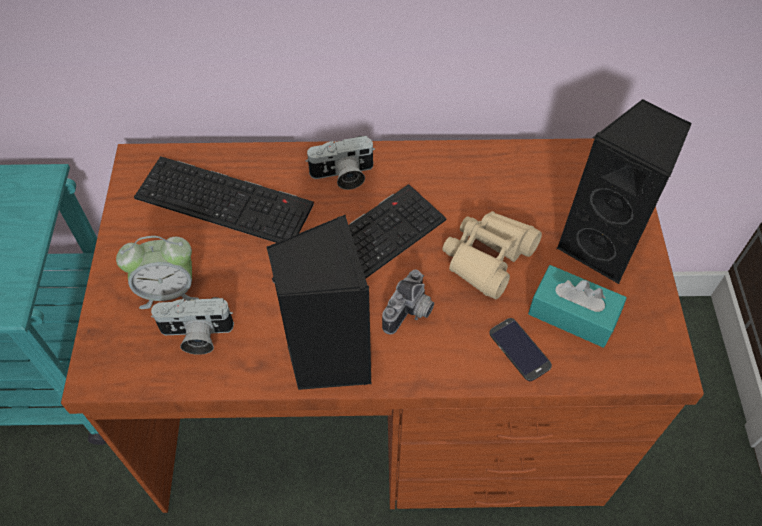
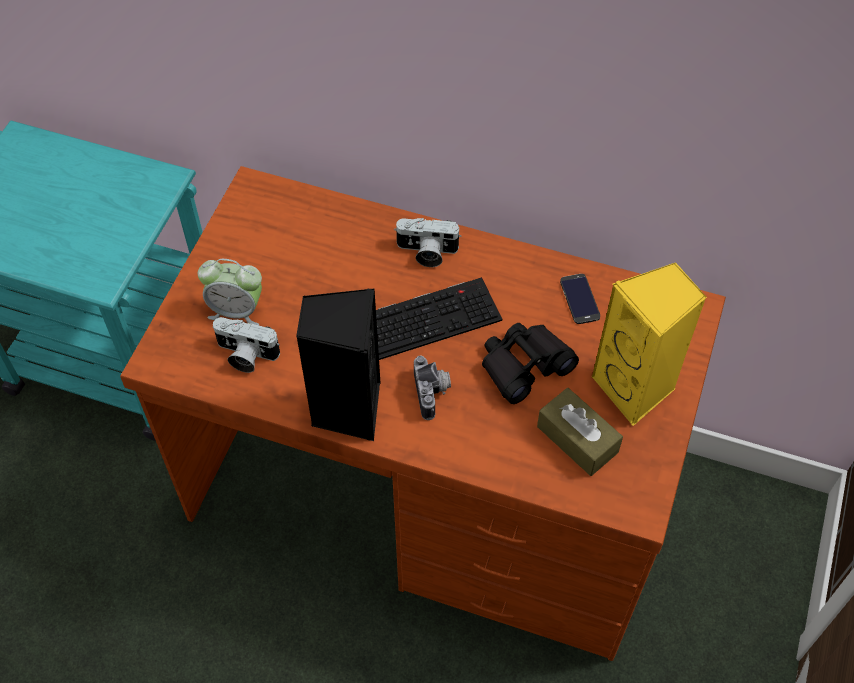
camera: 20 degrees right, 0 degrees up
(227, 200) = (315, 245): keyboard -> none
(411, 313) = (433, 393): camera -> camera turned 60 degrees counterclockwise
(487, 257) = (524, 366): beige binoculars -> black binoculars
(519, 349) = (514, 454): phone -> phone (579, 299)
(572, 314) = (577, 439): turquoise tissue box -> brown tissue box
(602, 246) = (636, 388): black speaker -> yellow speaker

